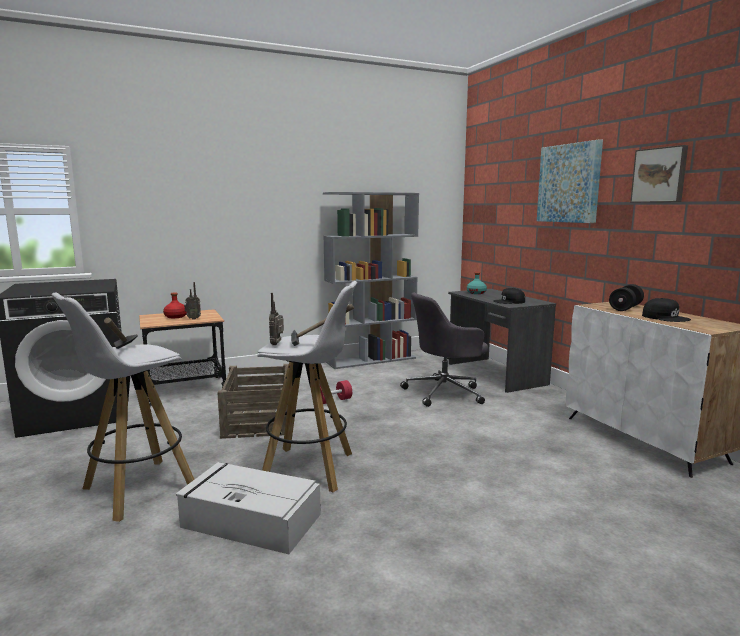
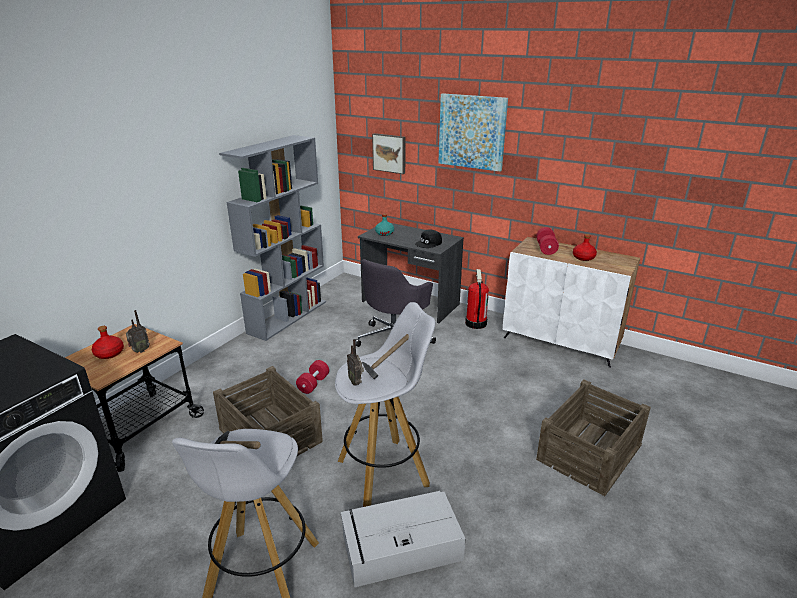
camera: 35 degrees left, 15 degrees up
(549, 401) = (475, 323): none -> fire extinguisher
(552, 534) = (588, 452): none -> crate
(625, 308) = (546, 249): black dumbbell -> red dumbbell
(660, 175) = (563, 138): picture -> picture (389, 153)
(665, 317) = (583, 257): black cap -> red bottle

